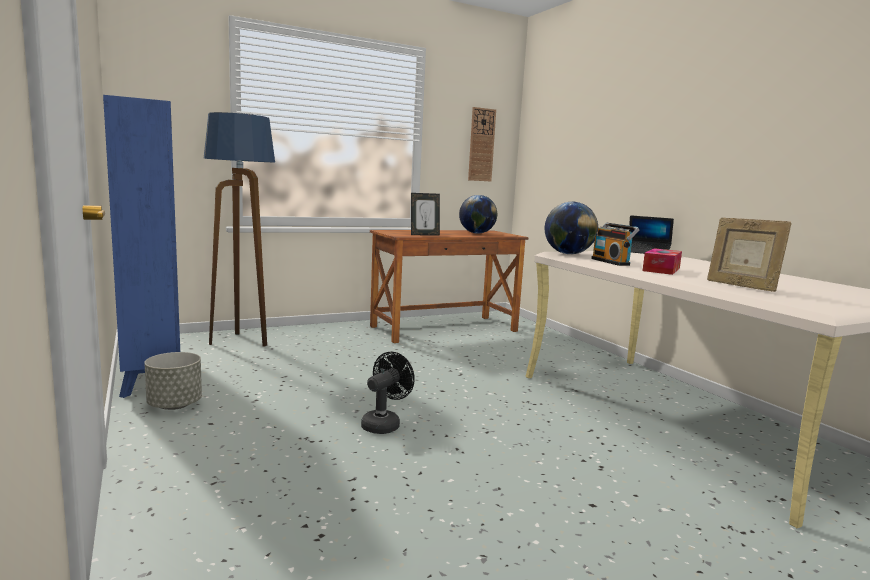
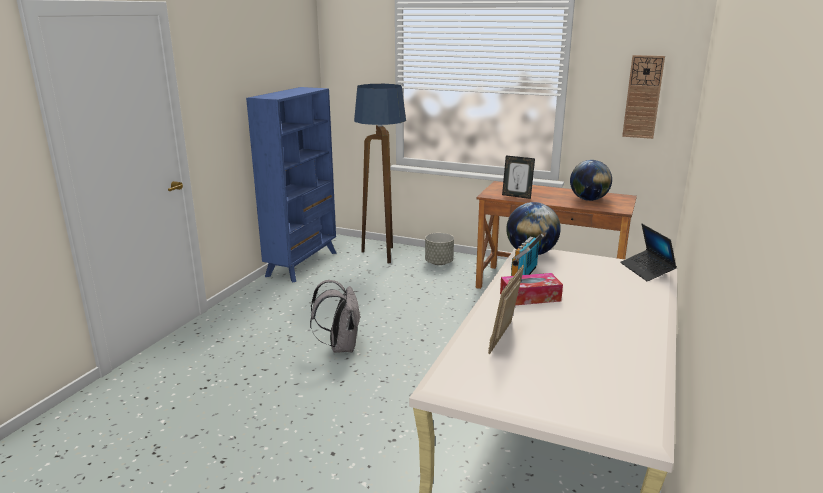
camera: 50 degrees right, 10 degrees up
(175, 405) = (276, 290): grey planter -> grey planter (439, 262)
(384, 424) = (340, 346): black fan -> grey backpack

